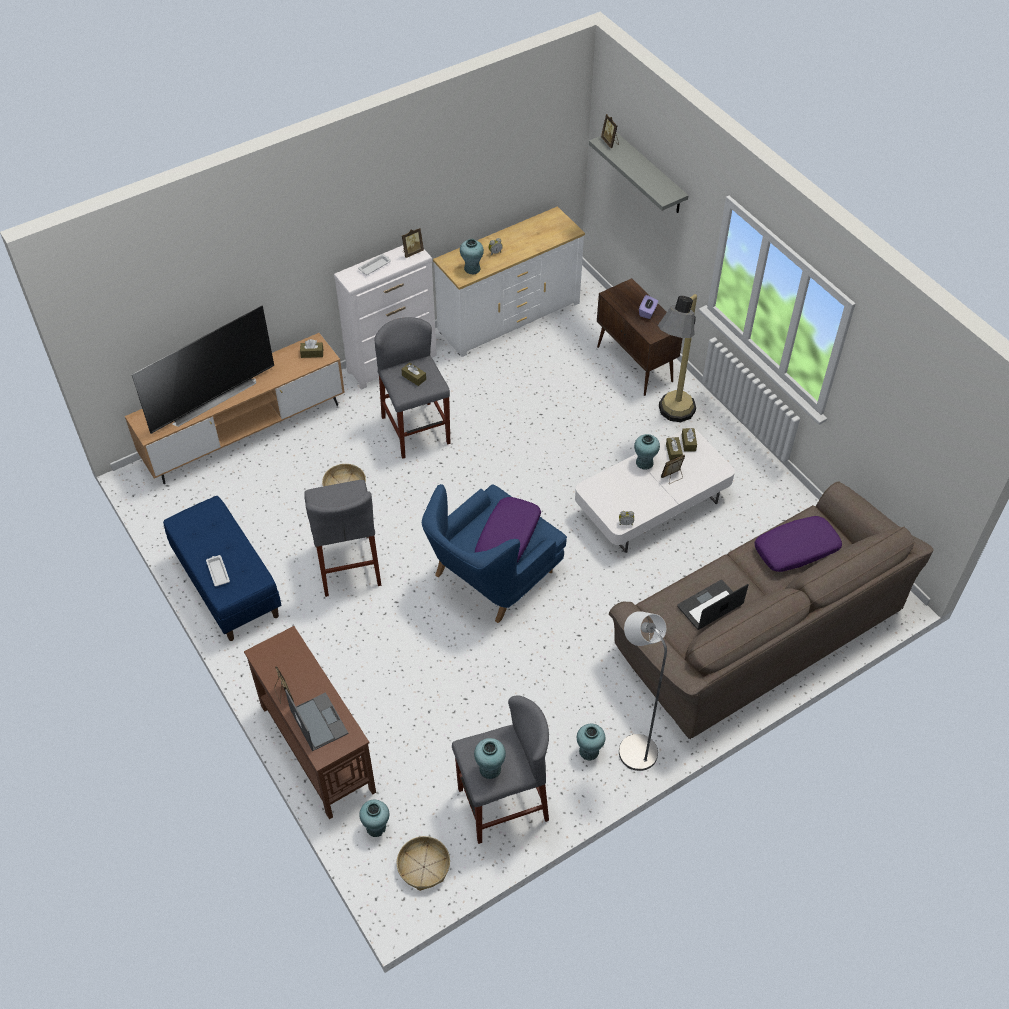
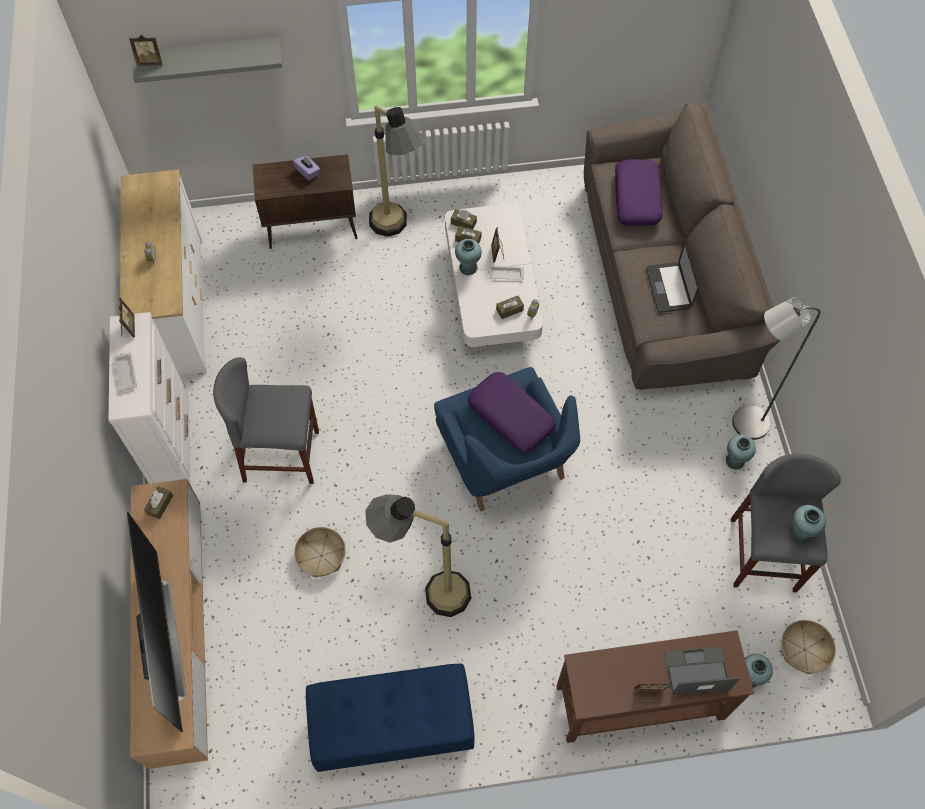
camera: 65 degrees left, 10 degrees up
(218, 571) = (419, 720): white tray -> white tray (505, 274)
(347, 564) = (426, 590): grey stool -> floor lamp
(414, 377) = (275, 411): brown tissue box -> brown tissue box (509, 310)
(472, 269) = (162, 289): turquoise vase -> none

